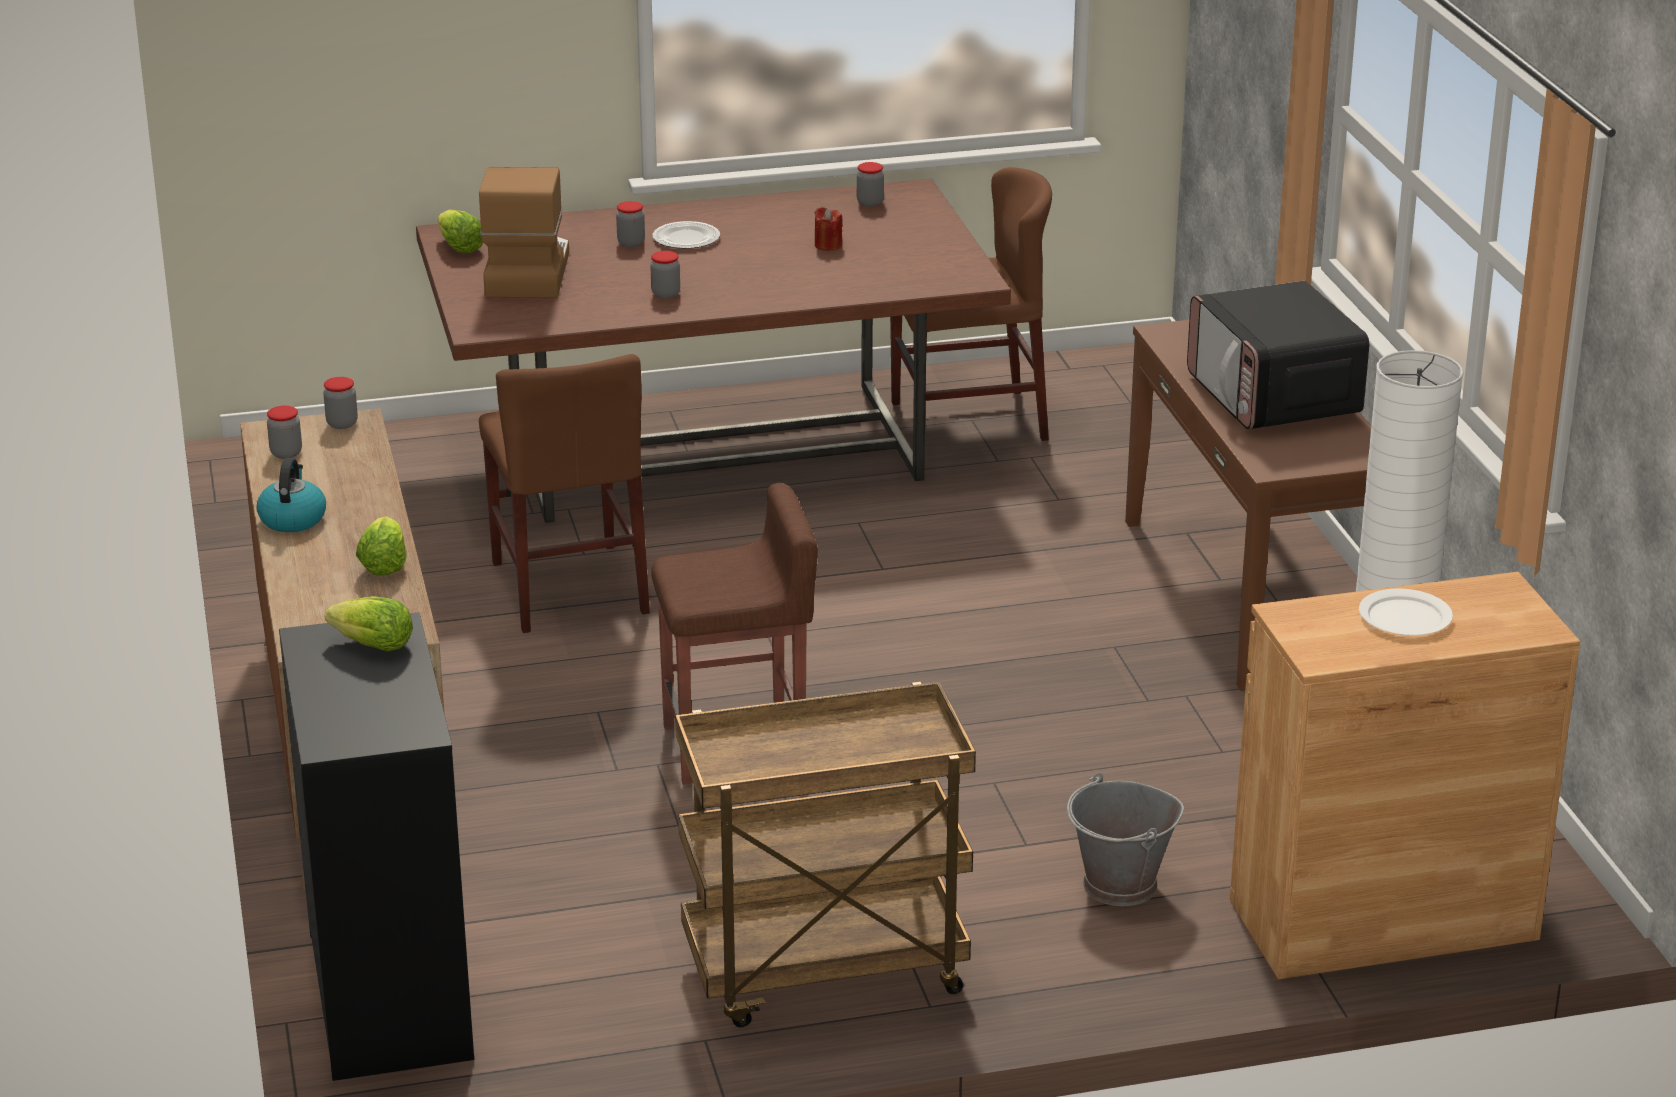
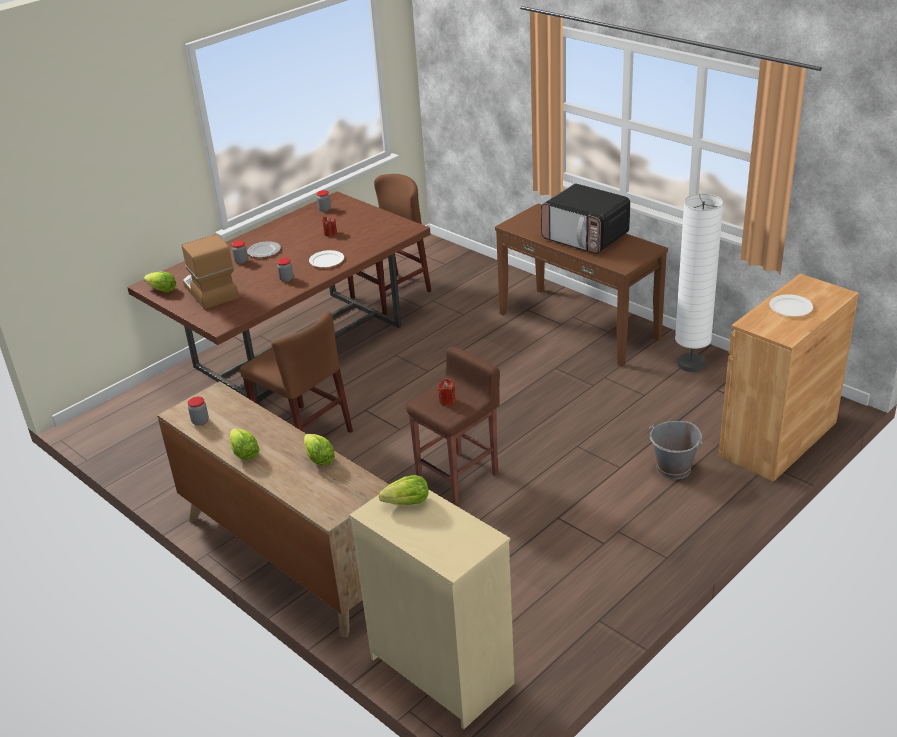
camera: 30 degrees left, 5 degrees up
(292, 519) = (244, 453): kettle -> lettuce
(342, 423) = (210, 395): jar -> none
(392, 995) = (442, 670): black dresser -> beige dresser
(719, 576) = (447, 401): none -> red candle
(766, 286) = (327, 260): none -> white plate
(823, 973) = (610, 564): brown cart -> none

